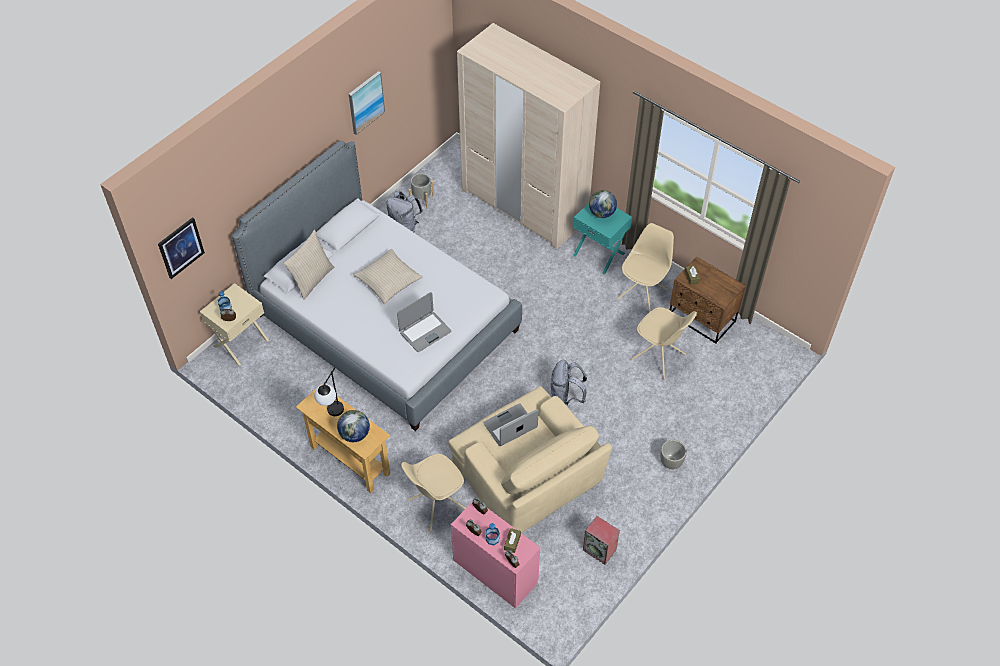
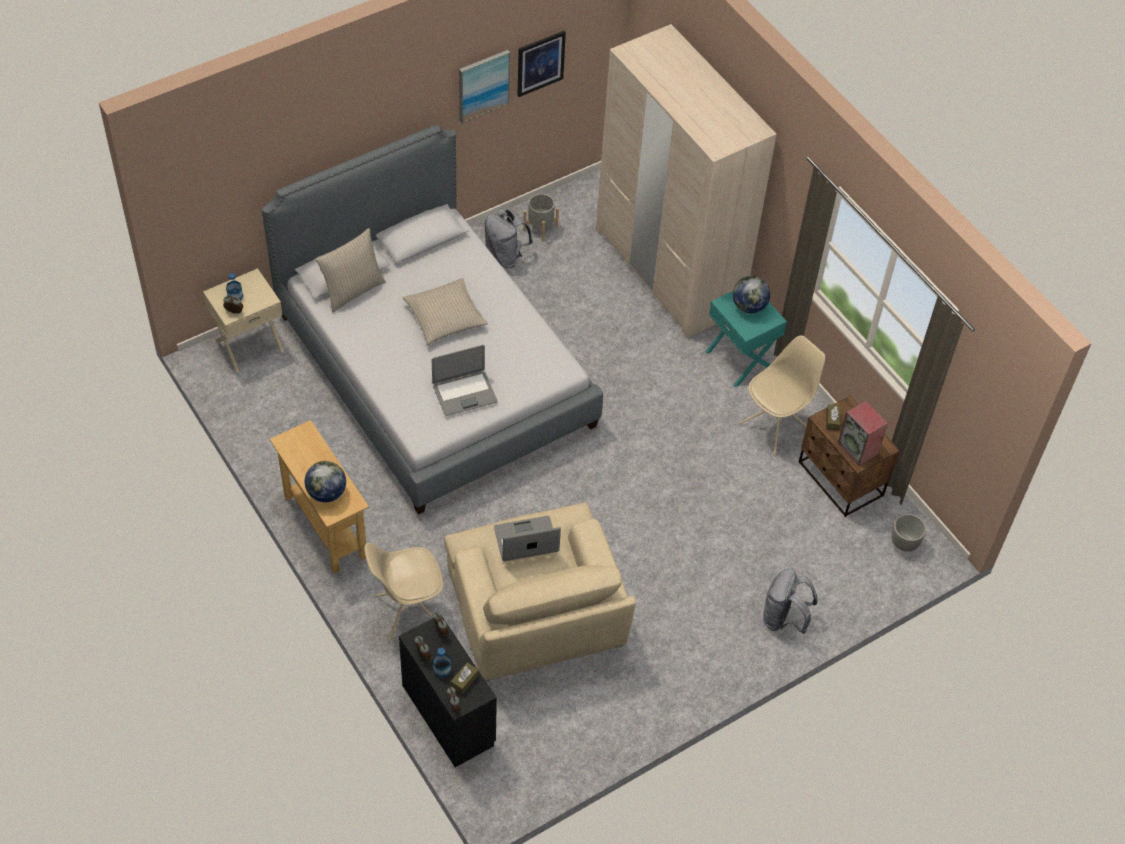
camera: 15 degrees right, 0 degrees up
(181, 247) = (190, 206): picture -> picture (540, 63)
(332, 414) = (309, 461): table lamp -> none
(495, 570) = (449, 714): pink dresser -> black dresser
(566, 397) = (622, 528): grey backpack -> grey backpack (784, 619)
(600, 550) = (589, 729): speaker -> speaker (858, 449)
(659, 357) = (763, 513): beige chair -> none
(671, 462) = (724, 649): grey planter -> grey planter (904, 543)

